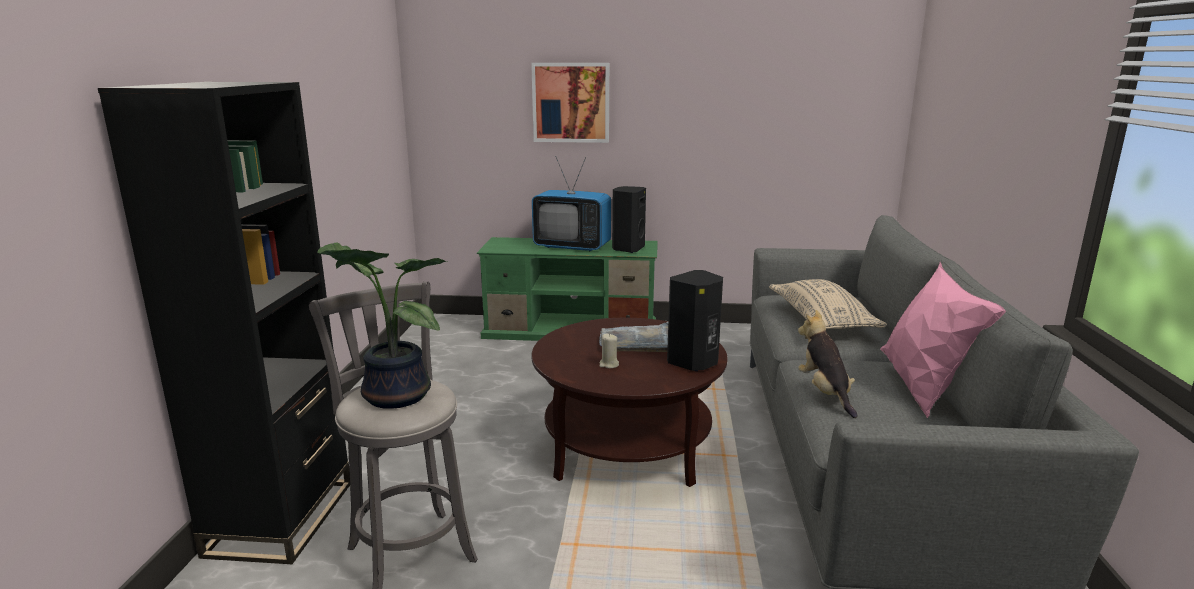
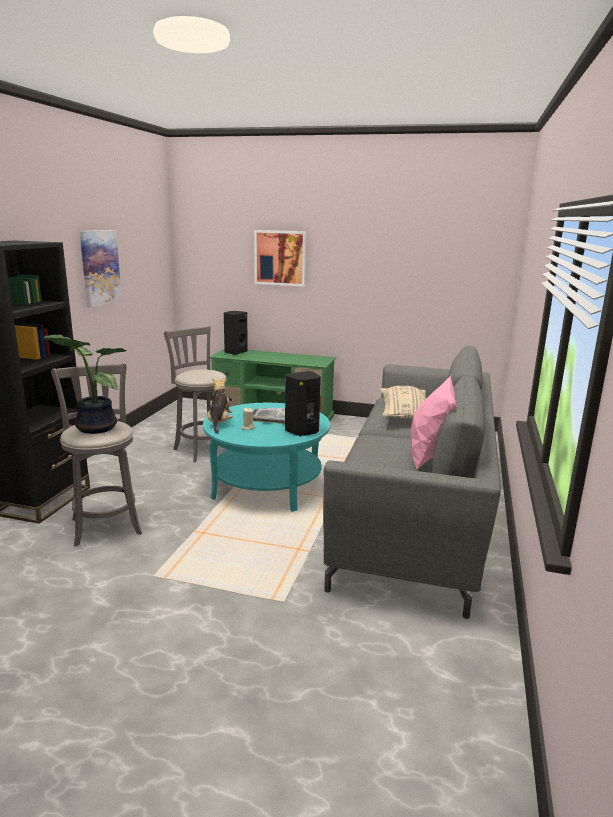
camera: 10 degrees right, 0 degrees up
(320, 125) = (100, 267): none -> picture
(496, 394) = (202, 449): none -> grey stool
(572, 246) = (274, 357): television -> none
(627, 249) = (310, 361): black speaker -> black speaker (235, 352)
(627, 447) = (267, 486): brown coffee table -> turquoise coffee table
(825, 393) = (364, 453): plush toy -> plush toy (219, 423)

